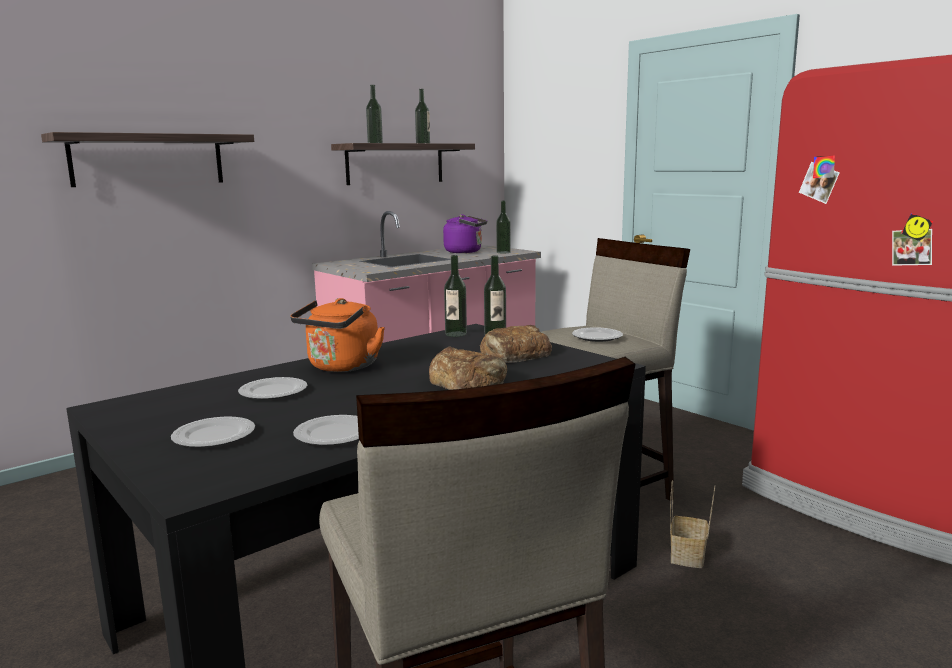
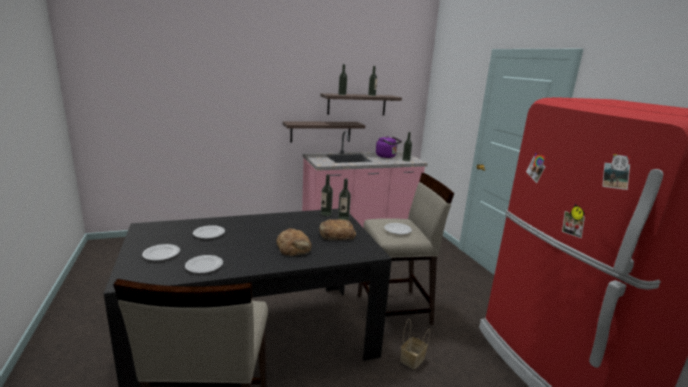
camera: 20 degrees right, 5 degrees up
(148, 160) = (226, 98): shelf -> shelf (321, 131)
(341, 367) = (252, 224): orange kettle -> none

